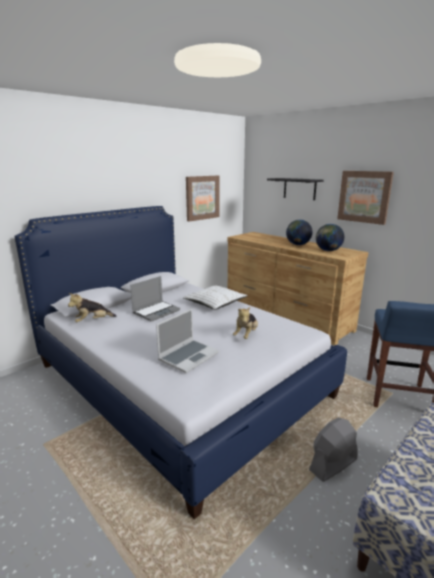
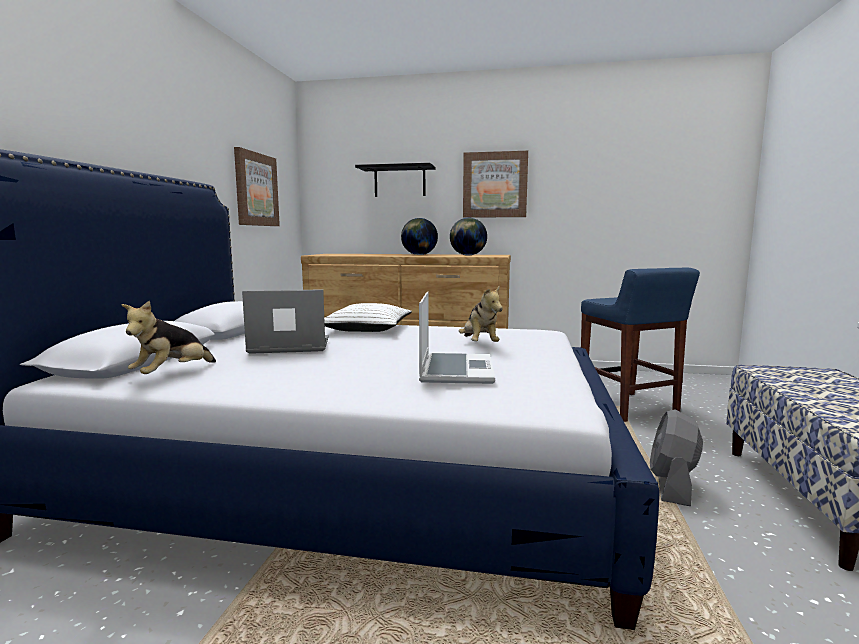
camera: 35 degrees left, 10 degrees down
(156, 311) = (288, 347): laptop -> laptop turned 105 degrees counterclockwise

